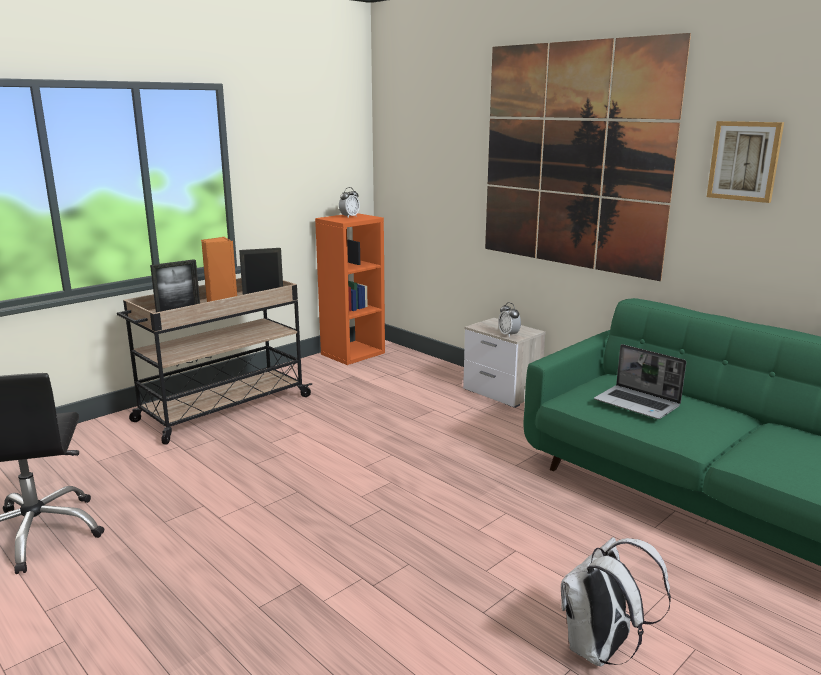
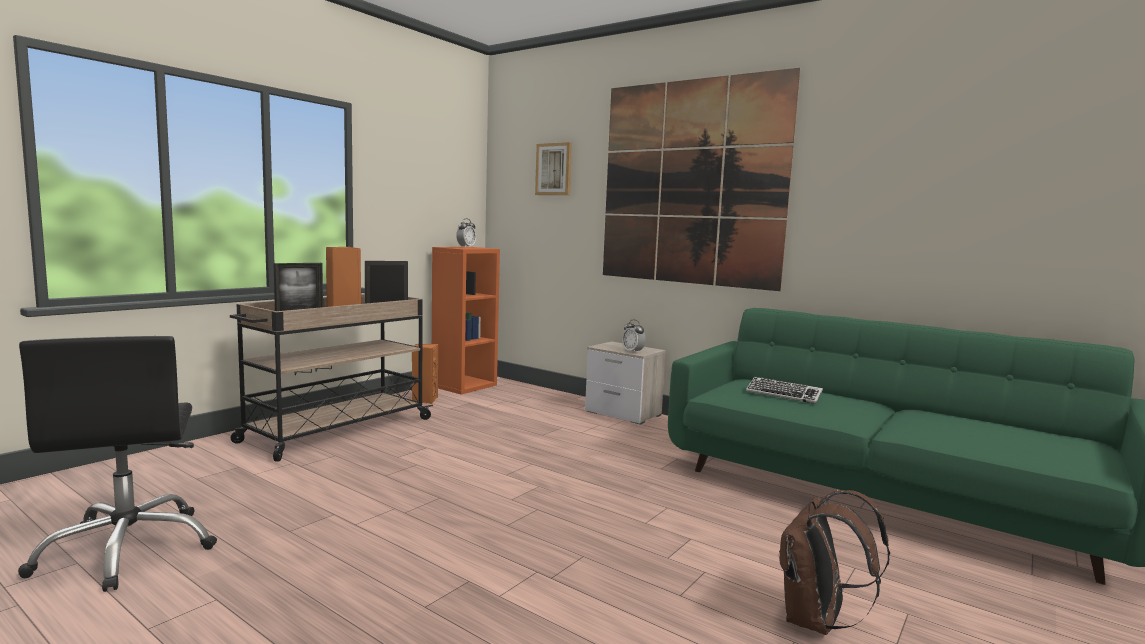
camera: 10 degrees left, 10 degrees down
(310, 372) = (424, 400): none -> orange speaker
(601, 650) = (817, 621): white backpack -> brown backpack
(638, 404) = (783, 395): laptop -> keyboard
(744, 161) = (855, 175): picture -> picture (554, 169)

